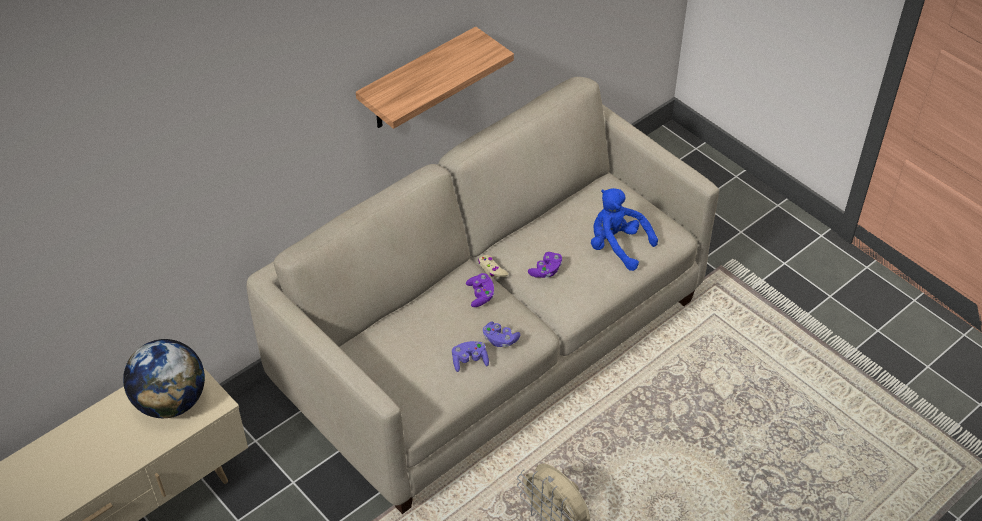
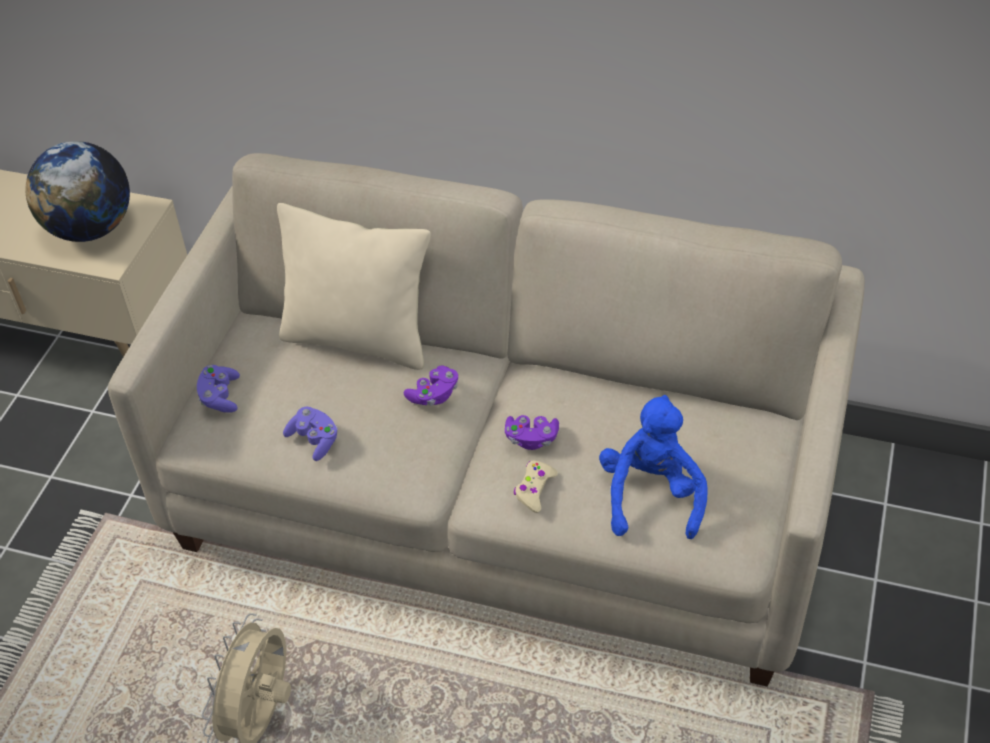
camera: 60 degrees right, 0 degrees up
(405, 309) = (359, 339): none -> beige pillow
(418, 81) = (561, 72): shelf -> none
(492, 269) = (494, 386): beige game controller -> beige game controller (534, 489)
(500, 340) = (371, 452): purple game controller -> purple game controller (220, 397)

